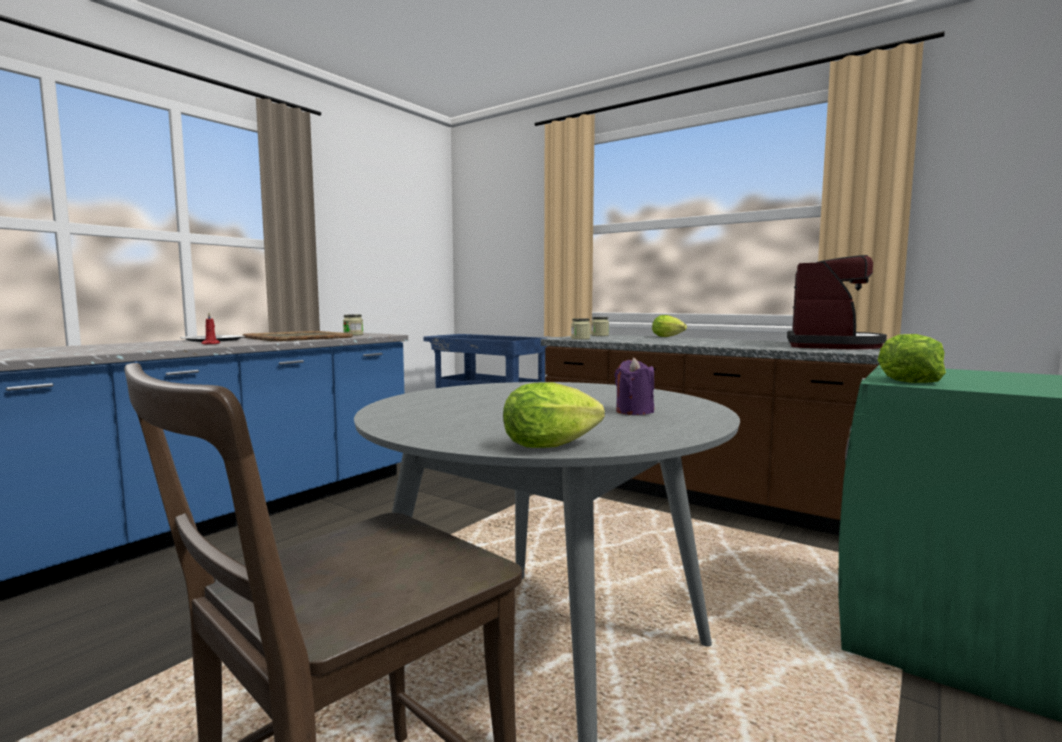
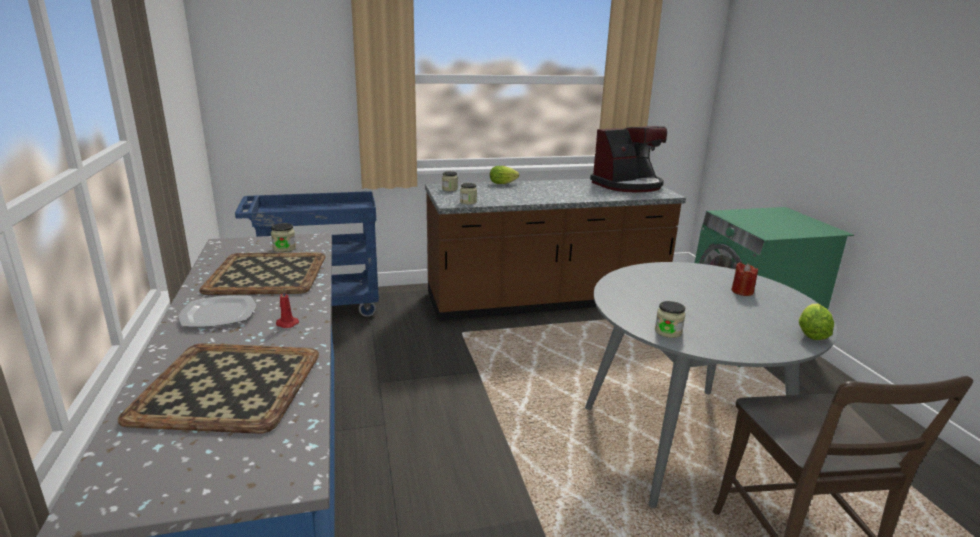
camera: 50 degrees left, 15 degrees up
(95, 348) = (226, 387): none -> tray
(408, 406) = (668, 331): none -> jar
(634, 411) = (742, 291): purple candle -> red candle
(831, 346) = (628, 185): coffee machine -> coffee machine turned 90 degrees clockwise
(909, 380) = (767, 231): lettuce -> none

